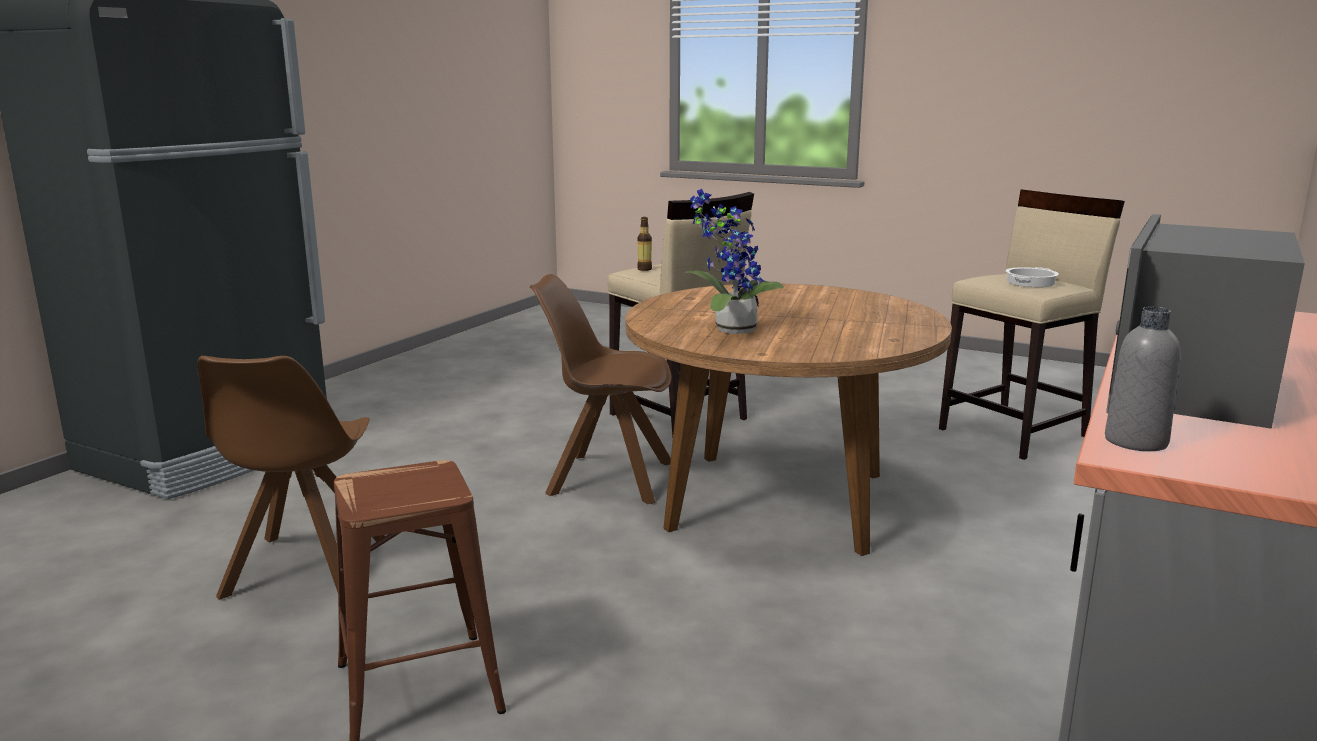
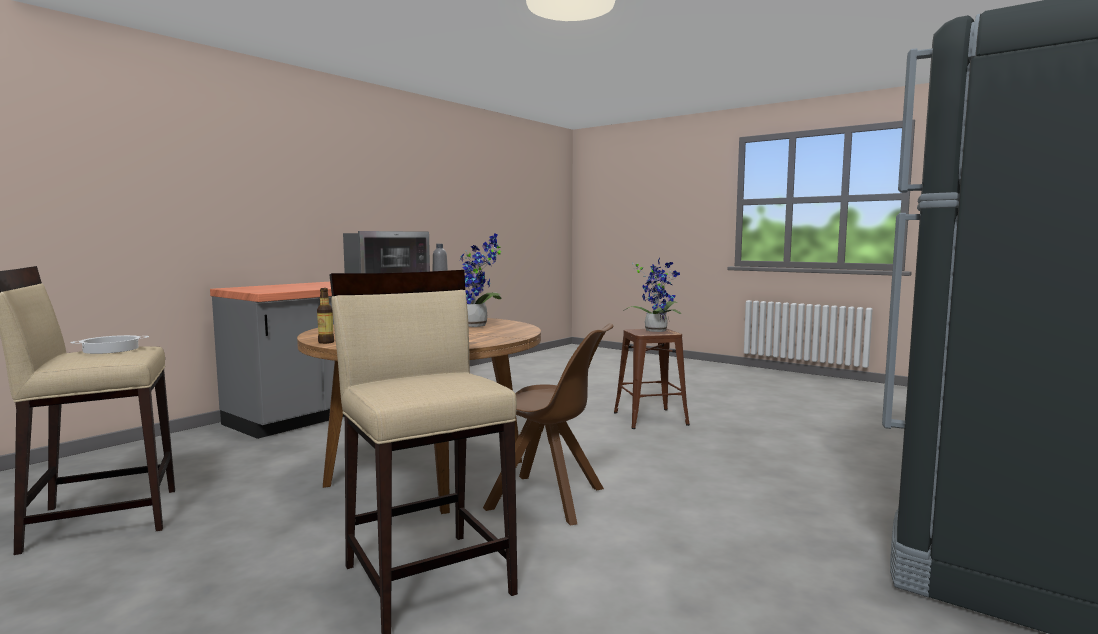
camera: 170 degrees left, 10 degrees down
(304, 569) = (747, 456): brown chair -> none
(385, 495) = (656, 330): none -> potted plant
(644, 269) = (467, 381): bottle -> bottle (326, 342)

